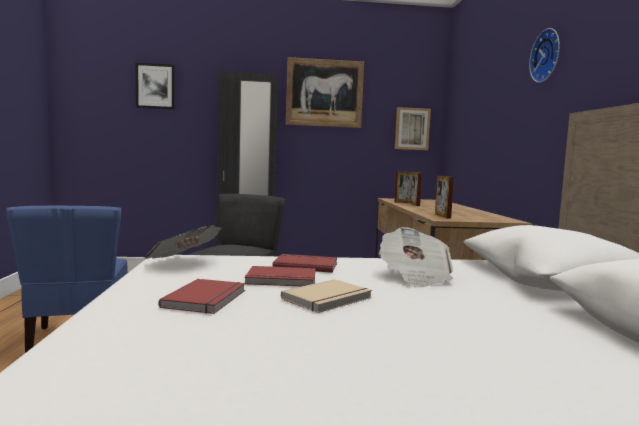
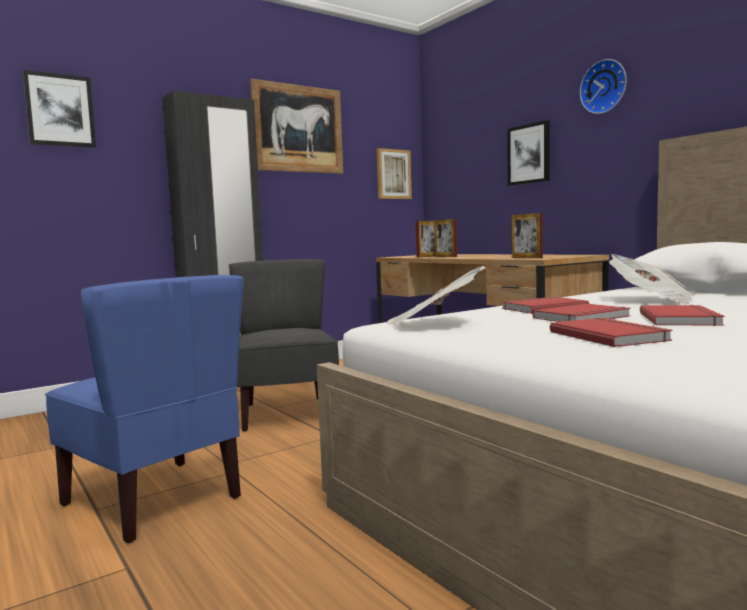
camera: 30 degrees left, 0 degrees up
(329, 299) = (681, 319): beige book -> red book
(498, 118) = (529, 154): none -> picture

